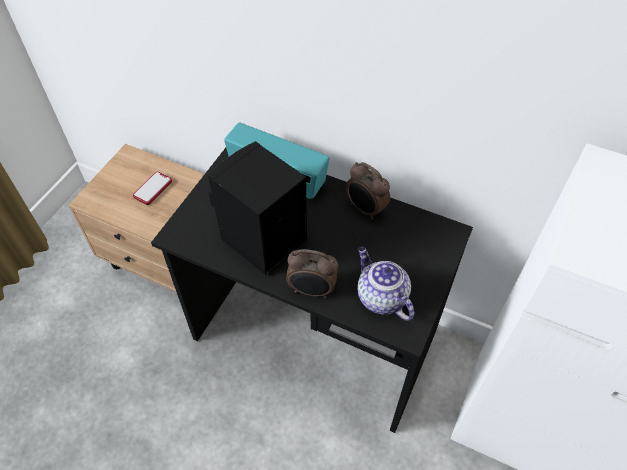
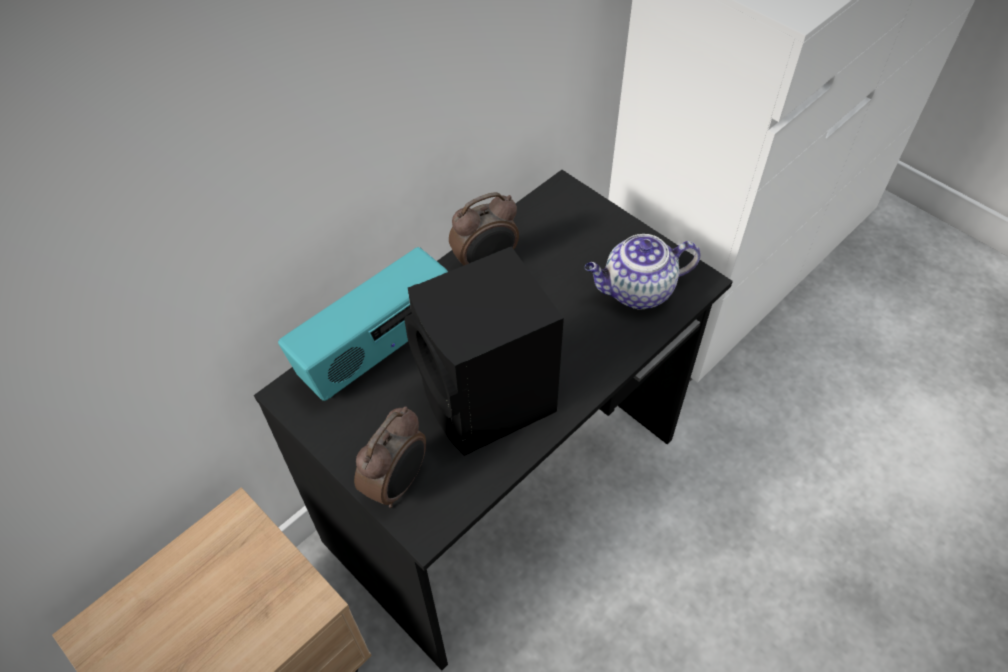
camera: 70 degrees left, 0 degrees up
(153, 189) = (205, 601): phone -> none
(312, 290) = (601, 363): alarm clock -> alarm clock (398, 483)

